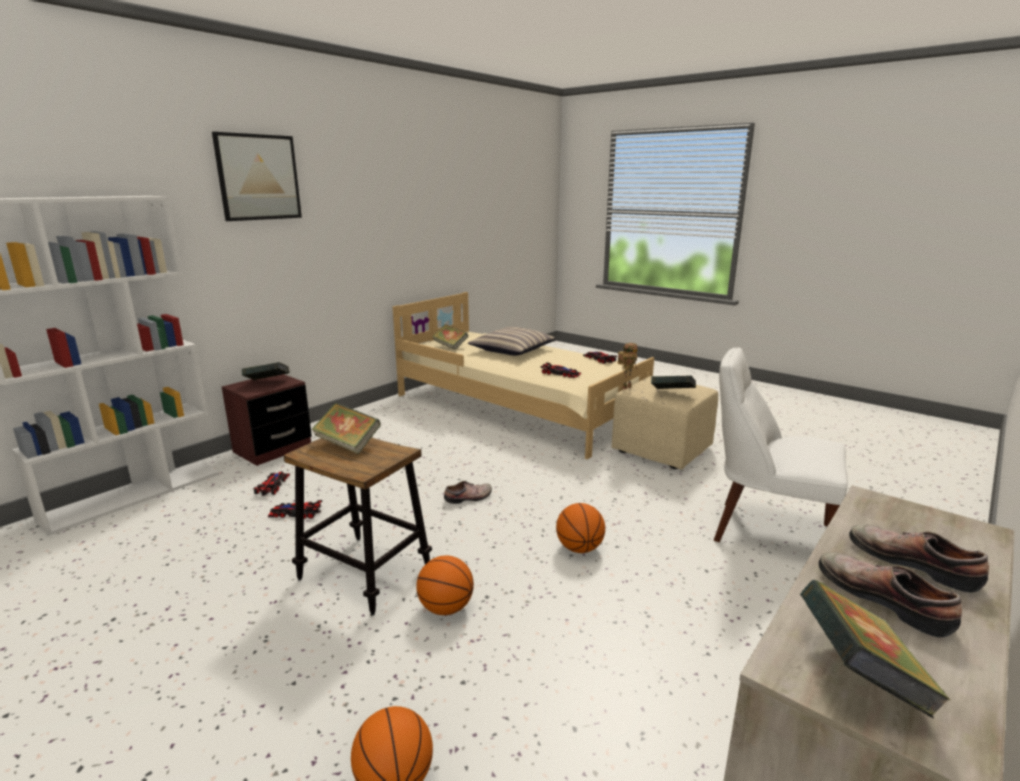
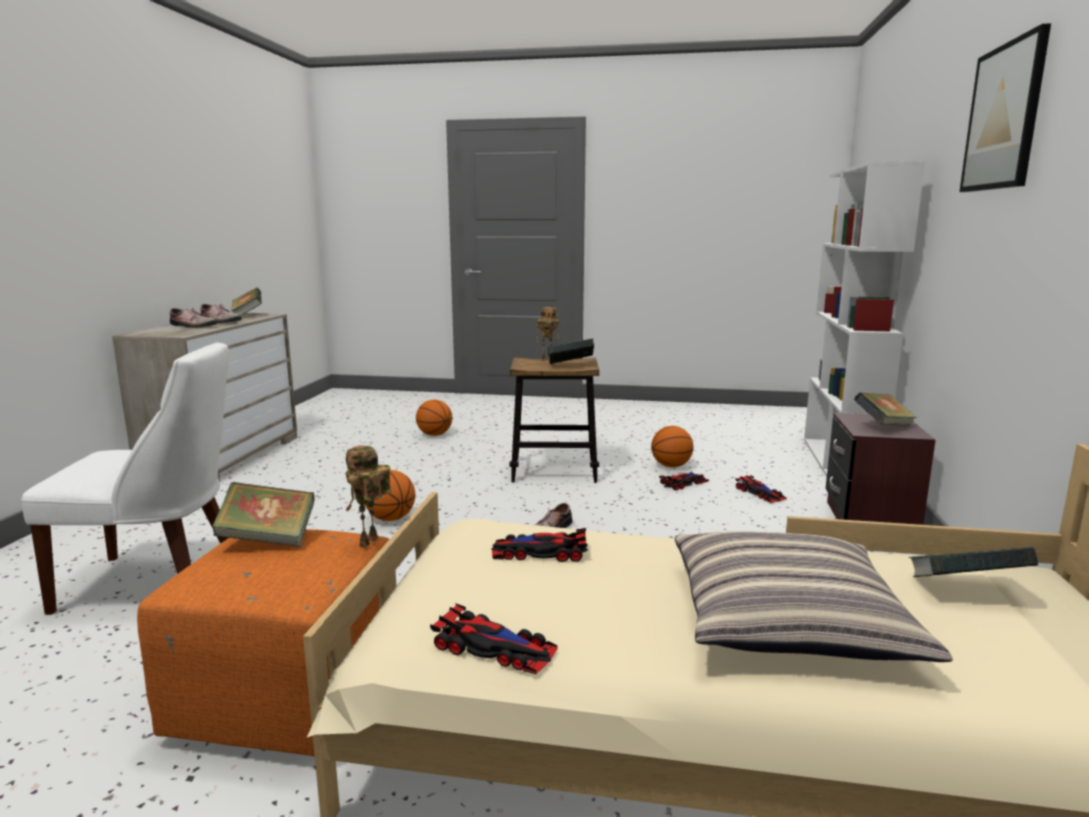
camera: 150 degrees right, 5 degrees down
(335, 468) = (548, 359): none -> toy robot
(446, 608) = (472, 470): basketball -> basketball (671, 466)
(661, 450) = (289, 699): beige ottoman -> orange ottoman

